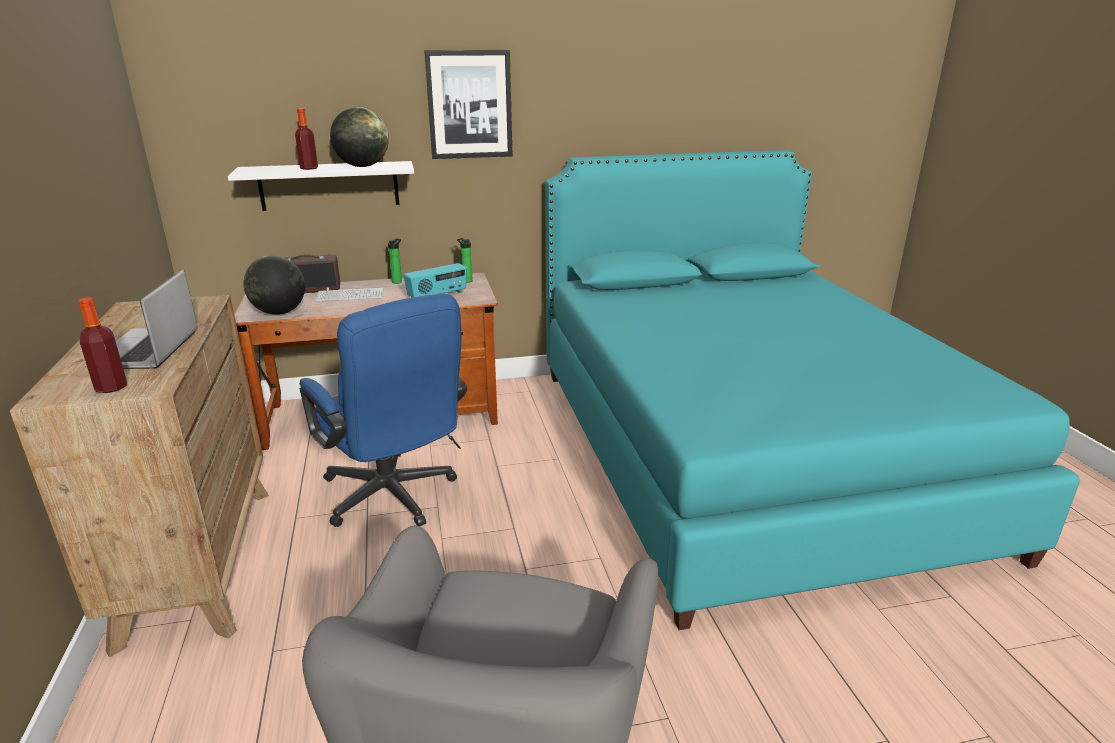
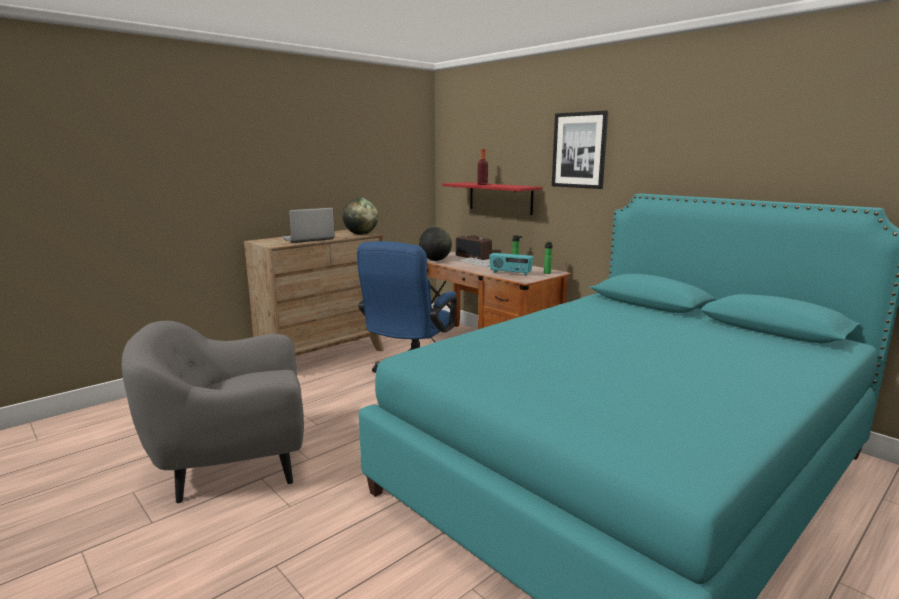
camera: 60 degrees right, 10 degrees down
(111, 387) = (270, 243): bottle -> none
(329, 185) = (500, 198): white shelf -> red shelf
(362, 166) = (506, 185): globe -> globe (361, 234)

